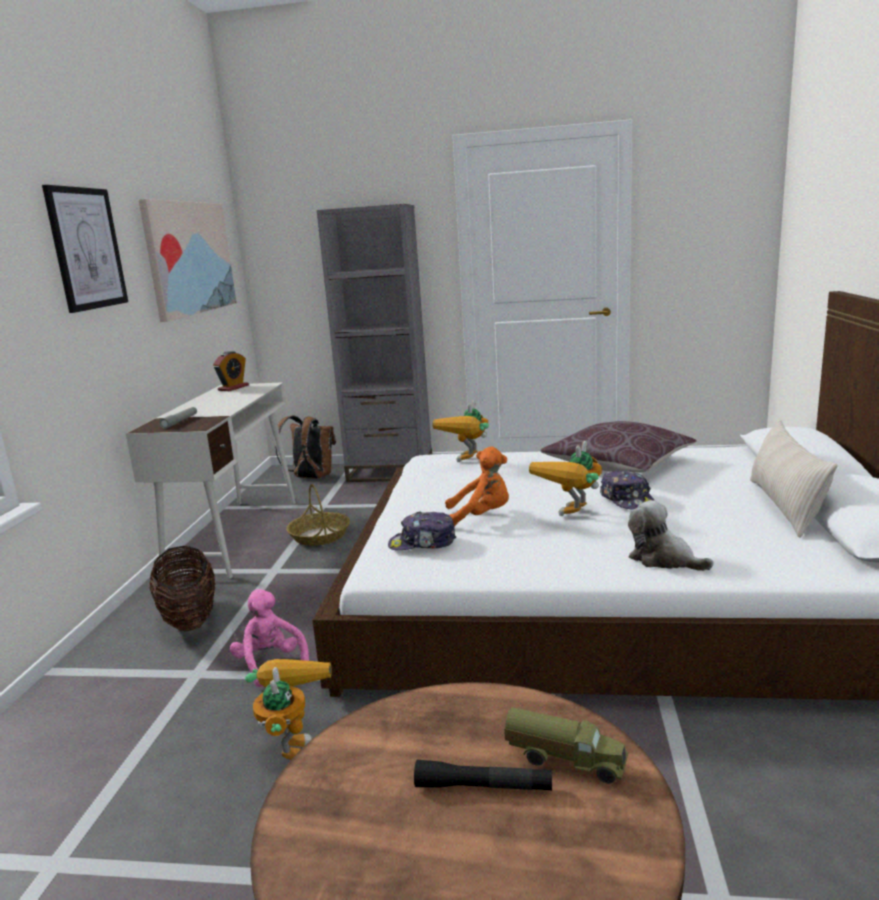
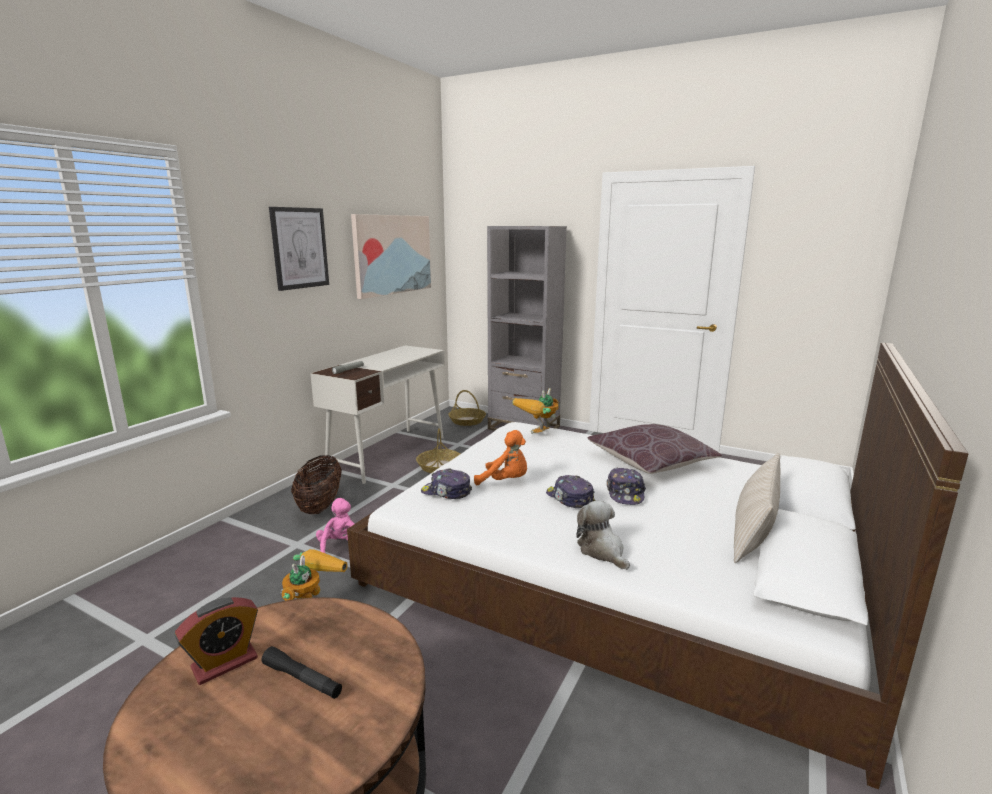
camera: 20 degrees right, 0 degrees up
(233, 388) = (409, 349): alarm clock -> alarm clock (224, 663)
(310, 478) = (467, 421): brown backpack -> basket
(566, 760) = (368, 681): toy truck -> none
(573, 518) = (569, 499): toy robot -> cap

